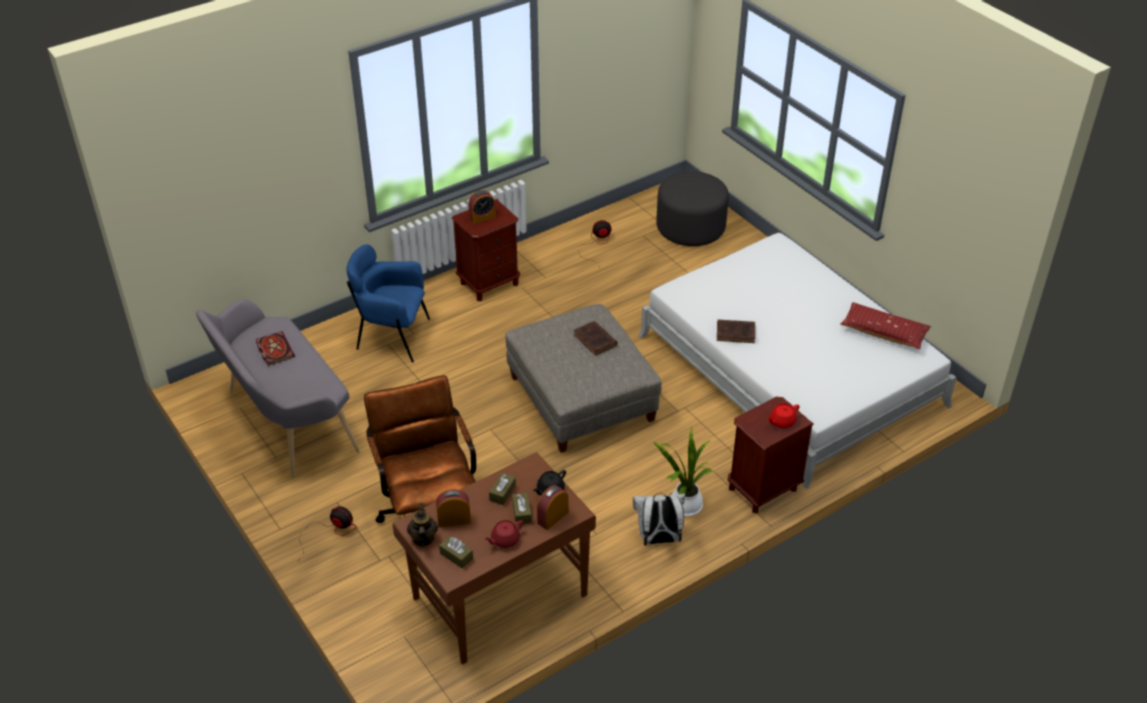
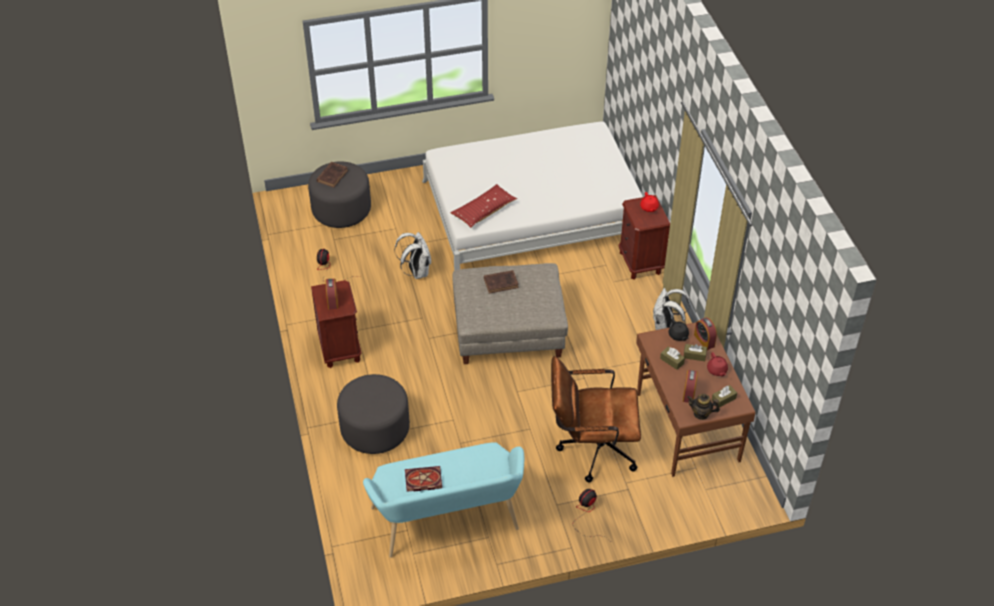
camera: 70 degrees left, 5 degrees up
(285, 423) = (448, 523): grey bench -> turquoise bench
(392, 337) = (375, 429): blue armchair -> grey ottoman
(631, 305) = (416, 272): none -> white backpack
(683, 506) = (639, 307): potted plant -> none
(737, 333) = (530, 208): brown book -> brown book (333, 175)
(884, 332) = (564, 139): red pillow -> red pillow (484, 211)

